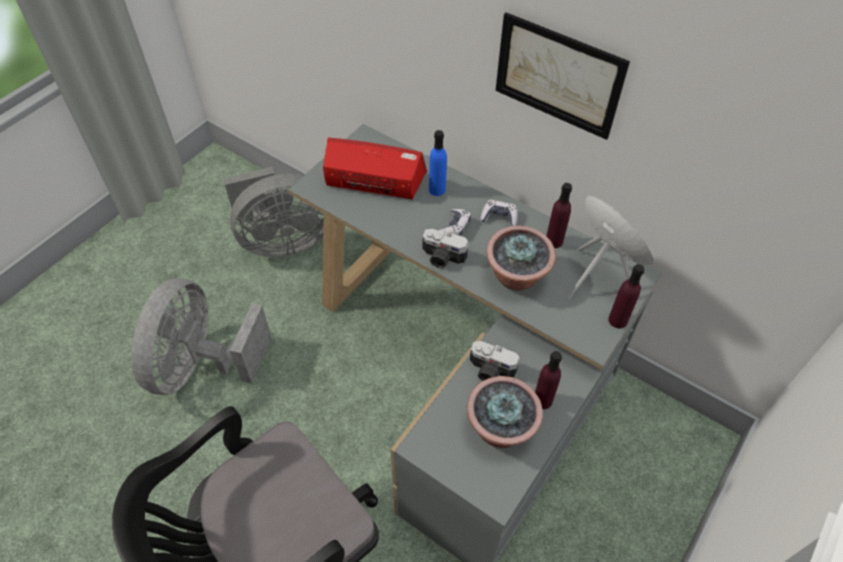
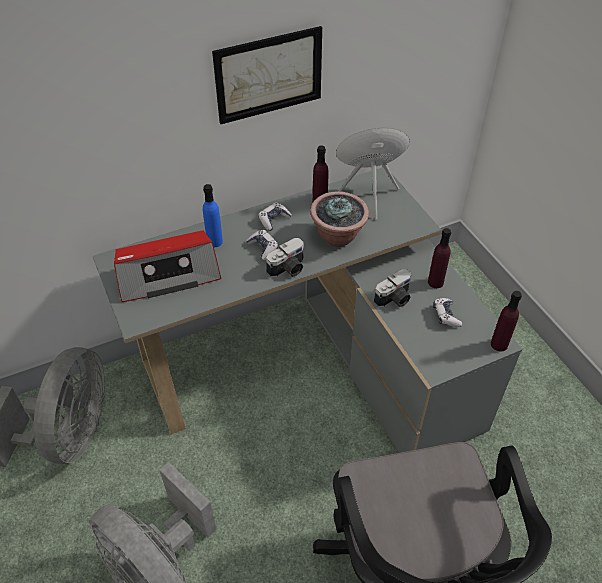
camera: 60 degrees left, 5 degrees down
(374, 180) = (168, 275): radio -> radio turned 150 degrees counterclockwise
(500, 429) = (446, 316): potted plant -> game controller
(617, 320) = (410, 205): purple bottle -> purple bottle (499, 344)

